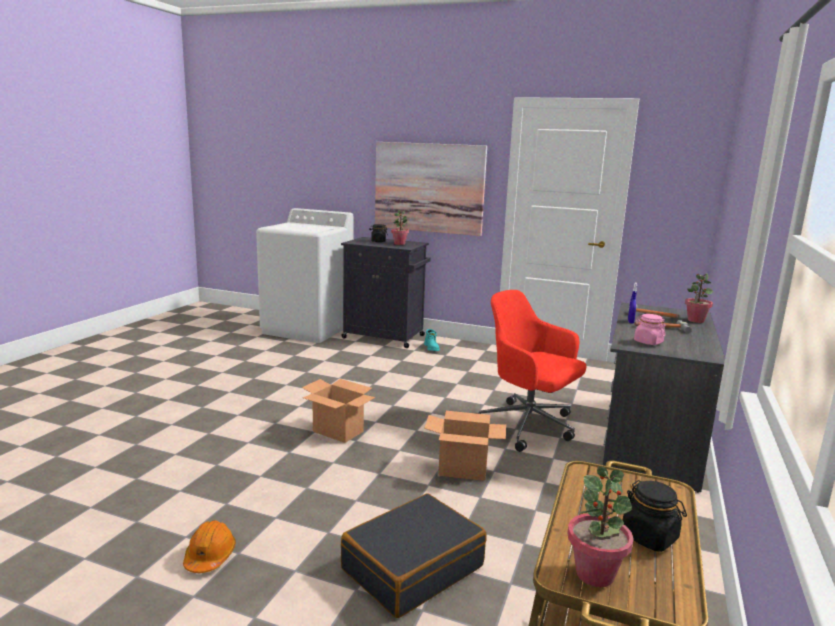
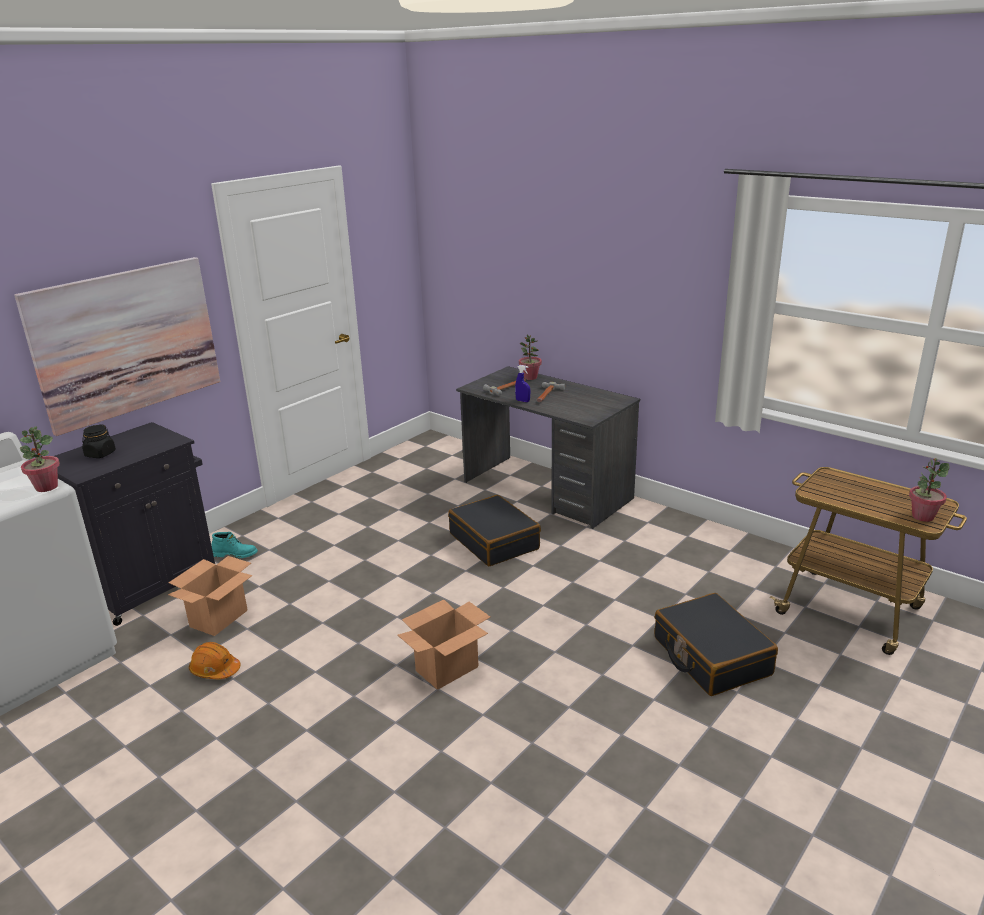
camera: 70 degrees left, 10 degrees up
(210, 556) = (683, 786): orange hard hat -> orange hard hat (215, 670)
(399, 244) = (140, 441): potted plant -> potted plant (46, 487)
(463, 469) = (564, 598): cardboard box -> cardboard box (219, 618)
(528, 426) = (494, 541): red office chair -> black suitcase
(648, 342) = (582, 409): pink jar -> none
(649, 537) = (882, 493): black jar -> none

